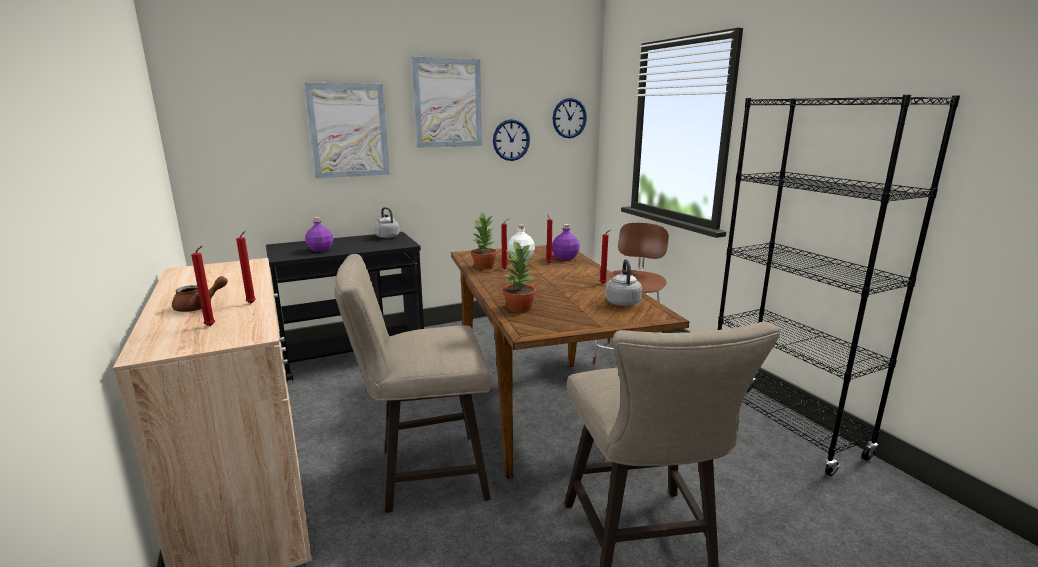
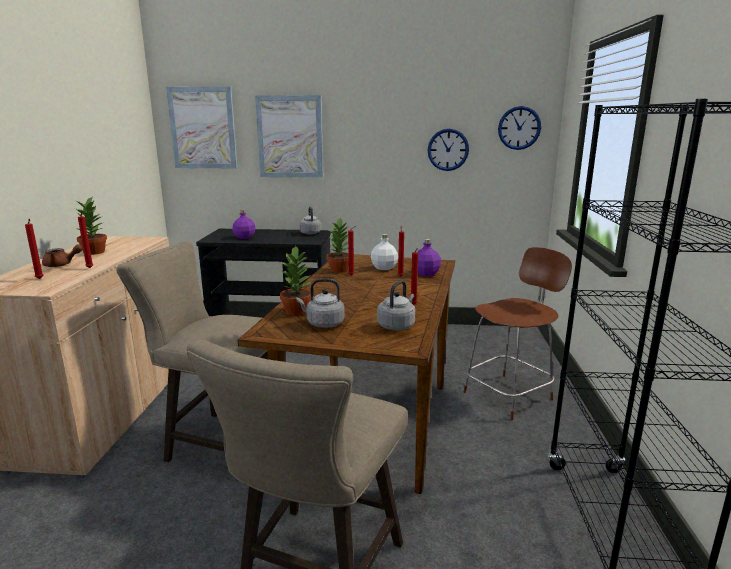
camera: 30 degrees right, 0 degrees up
(210, 286) = (95, 252): none -> potted plant
(447, 103) = (382, 112): picture -> picture (203, 128)
(562, 313) = (323, 323): none -> grey kettle

